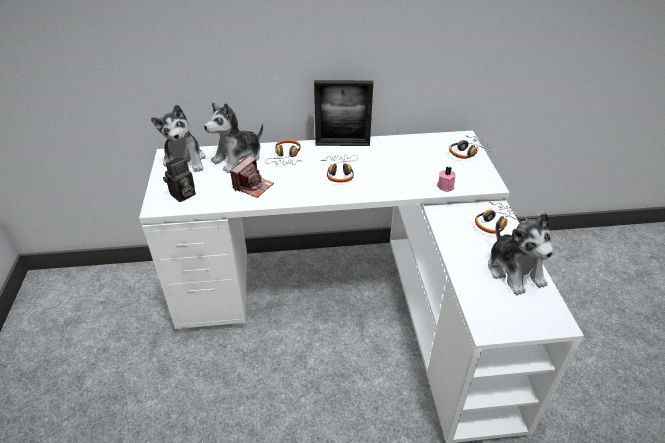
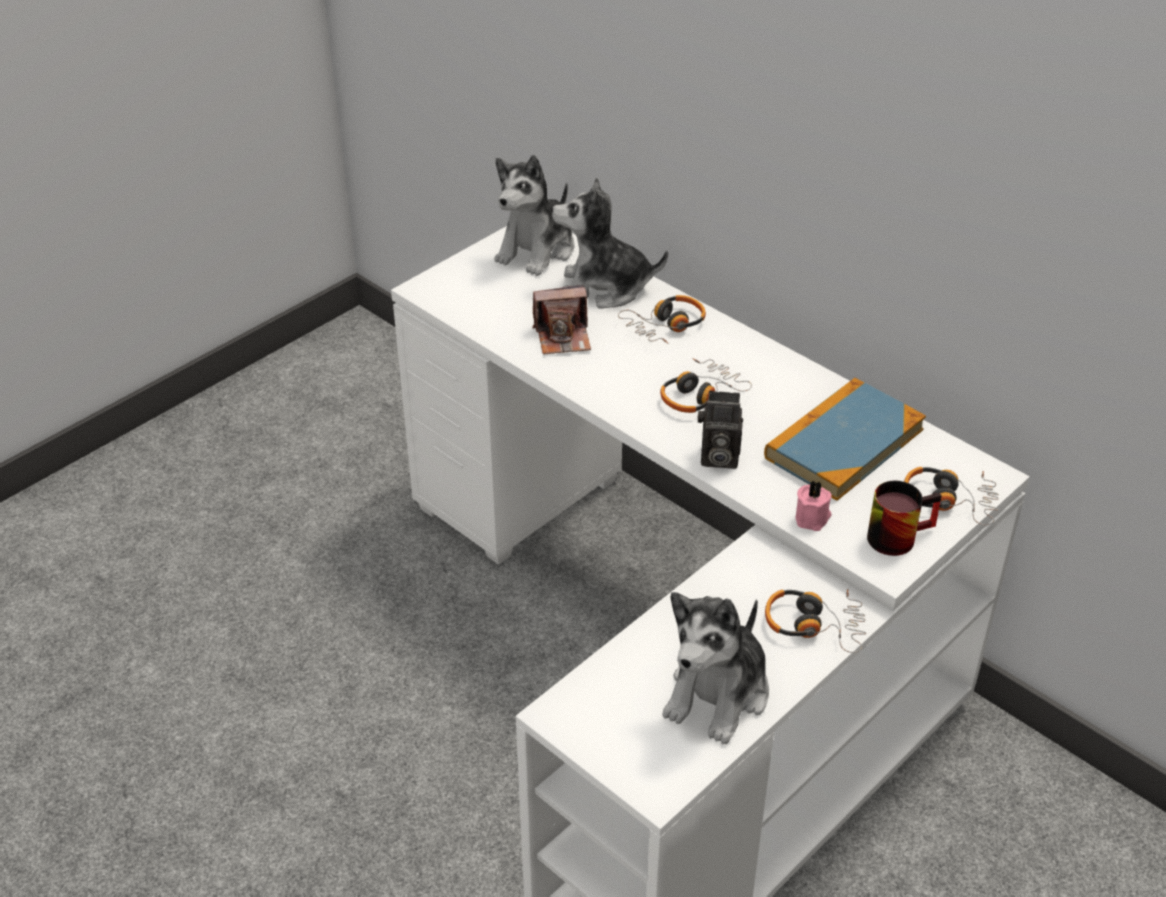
camera: 50 degrees right, 0 degrees up
(182, 195) = (470, 293): camera -> camera (717, 457)
(342, 144) = (774, 358): picture frame -> none
(411, 156) = (844, 443): none -> book
(474, 172) = (896, 534): none -> mug

